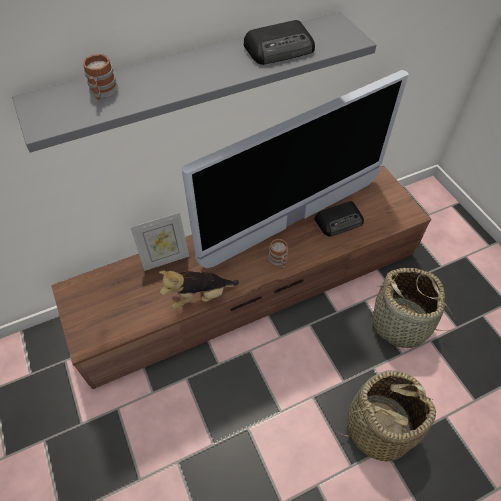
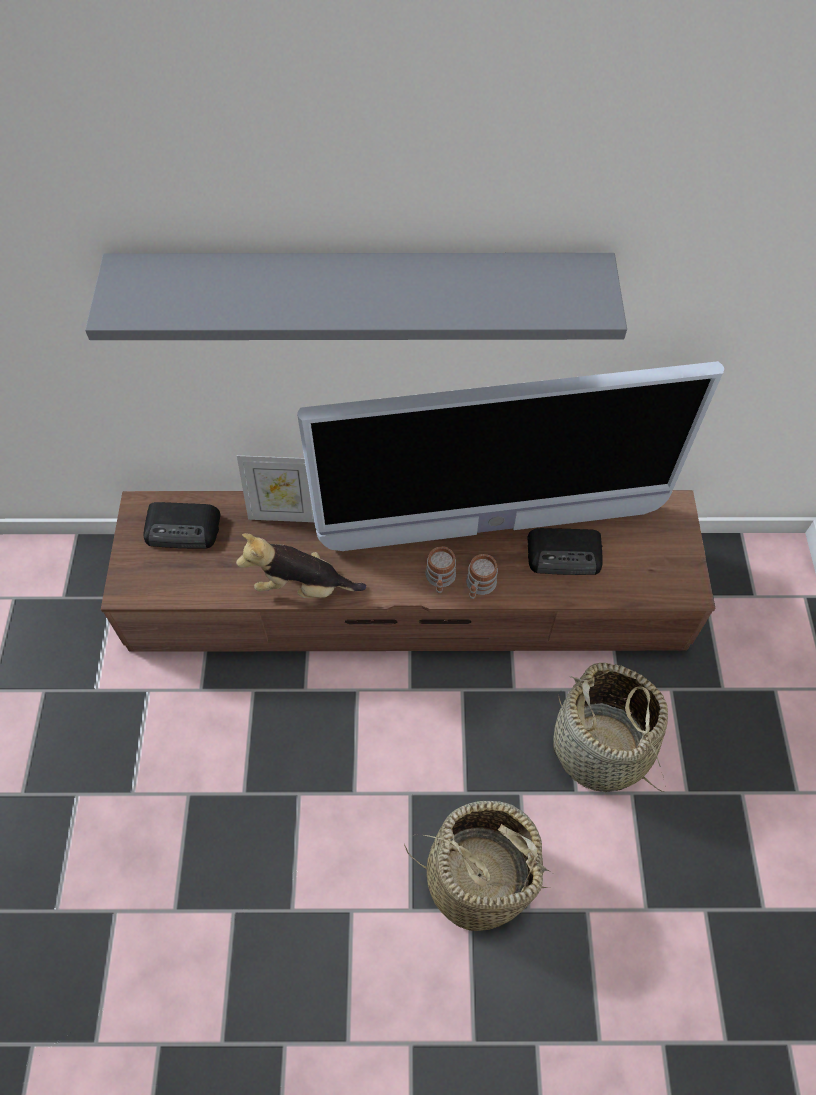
camera: 25 degrees right, 5 degrees up
(103, 92) = (210, 284): mug -> mug (479, 586)
(280, 49) = (481, 291): radio -> radio (184, 529)

